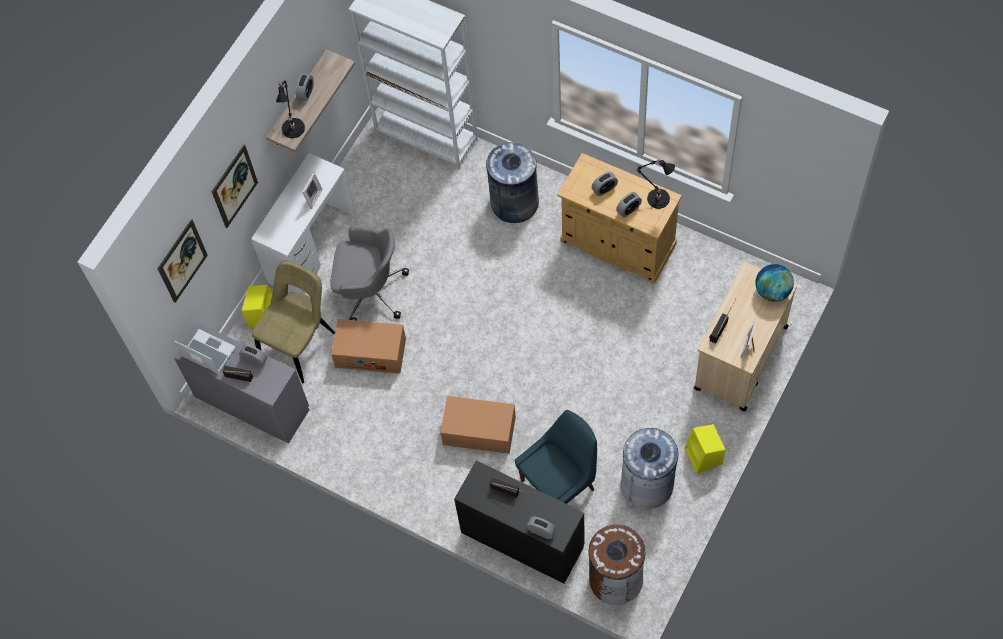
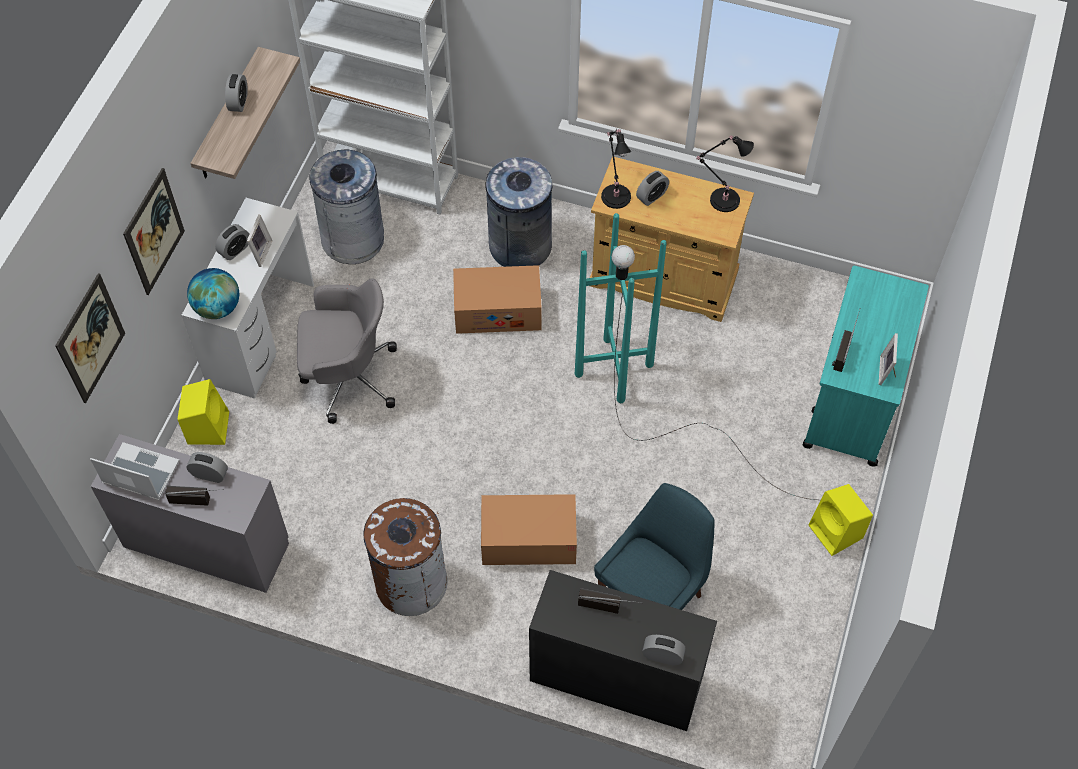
camera: 15 degrees left, 5 degrees down
(293, 126) = (227, 145): black table lamp -> black table lamp (615, 194)
(300, 344) = (263, 458): beige chair -> none
(370, 352) = (362, 456): cardboard box -> cardboard box (497, 310)
(595, 345) = (661, 408): none -> turquoise floor lamp
(615, 578) = (756, 713): brown trash can -> brown trash can (411, 582)
(628, 209) = (689, 218): alarm clock -> alarm clock (235, 250)
(647, 484) = (770, 579): grey trash can -> grey trash can (353, 239)
(740, 358) = (853, 400): beige cart -> turquoise cart
(772, 291) = (899, 297): globe -> globe (218, 307)

